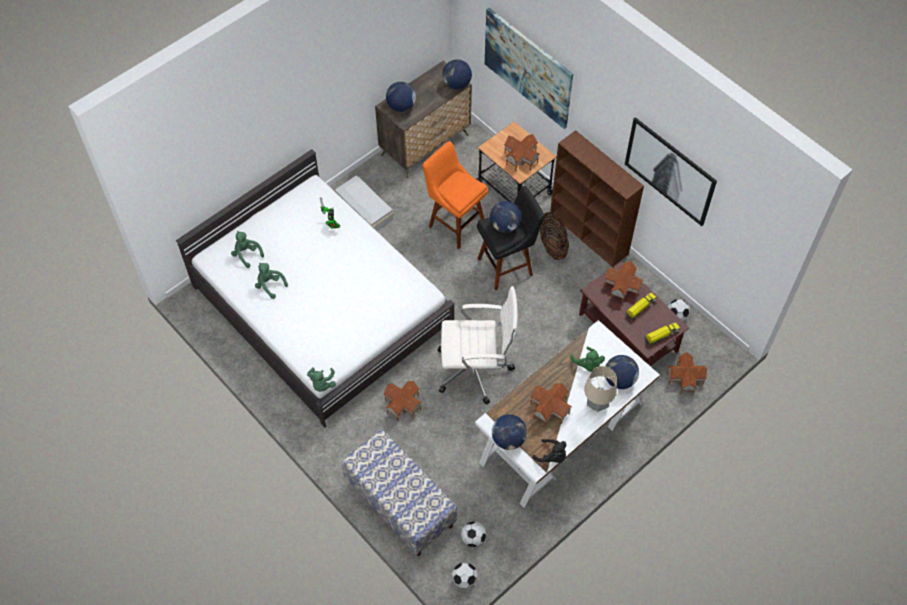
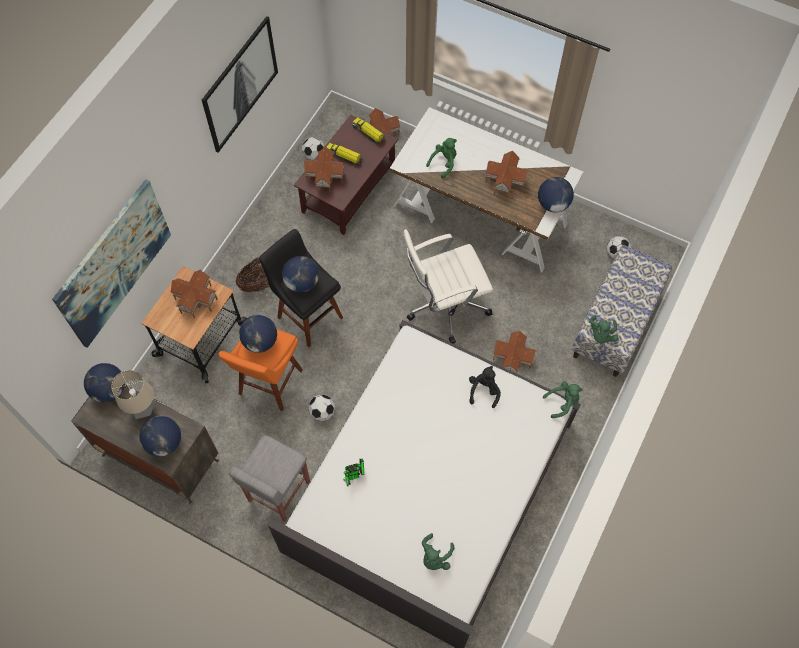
camera: 110 degrees left, 5 degrees up
(270, 285) = (466, 510): green plush toy -> green plush toy (601, 335)
(364, 208) = (278, 492): white storage box -> grey stool
(464, 579) = (656, 249): football -> football (322, 412)
(476, 370) = (444, 305): white office chair -> white office chair turned 90 degrees counterclockwise
(552, 456) = (552, 166): black plush toy -> black plush toy (484, 390)
(589, 233) = (239, 251): brown bookcase -> none
(597, 405) = (483, 146): table lamp -> table lamp (144, 410)
(619, 380) = (449, 135): globe -> globe (260, 342)

